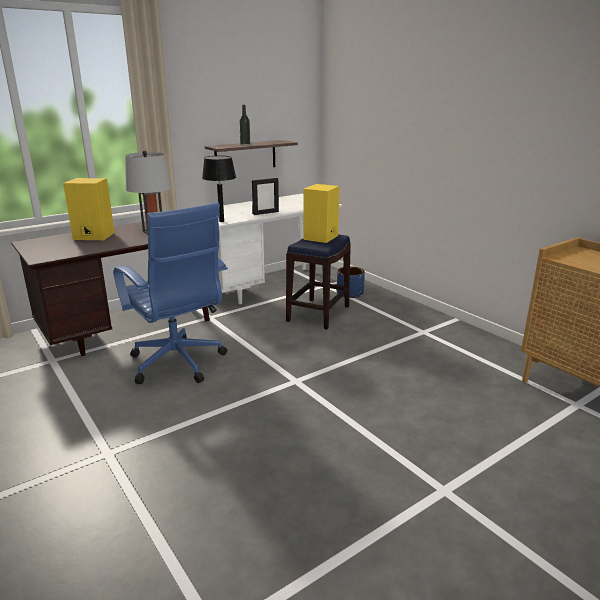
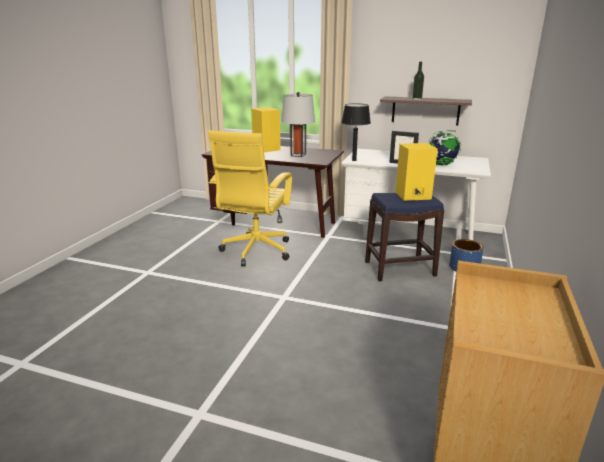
camera: 55 degrees right, 0 degrees up
(179, 364) = (255, 252): blue office chair -> yellow office chair
(293, 206) = (441, 165): none -> globe

